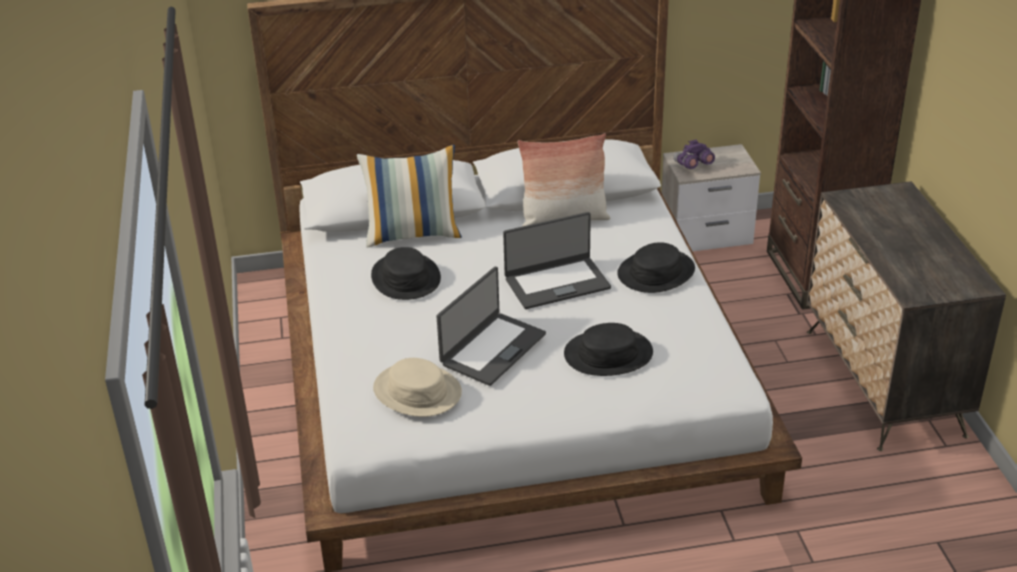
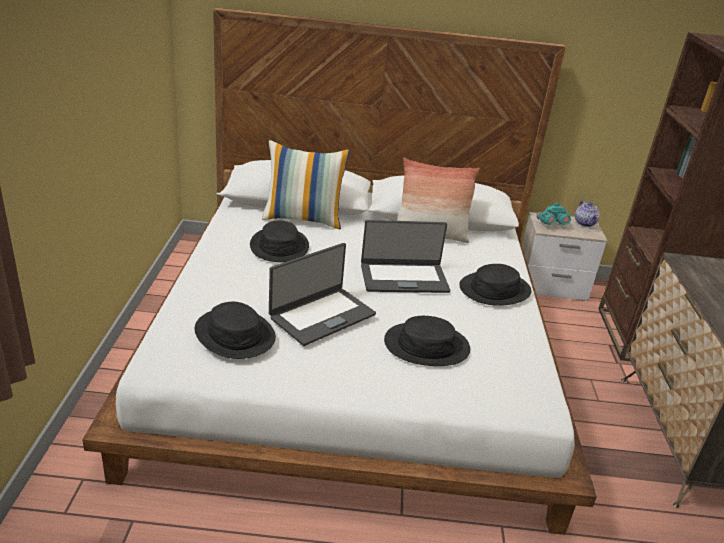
camera: 10 degrees right, 5 degrees down
(417, 391) = (235, 334): beige hat -> black hat
(693, 165) = (551, 224): purple binoculars -> turquoise binoculars
(731, 154) = (585, 223): none -> teapot

